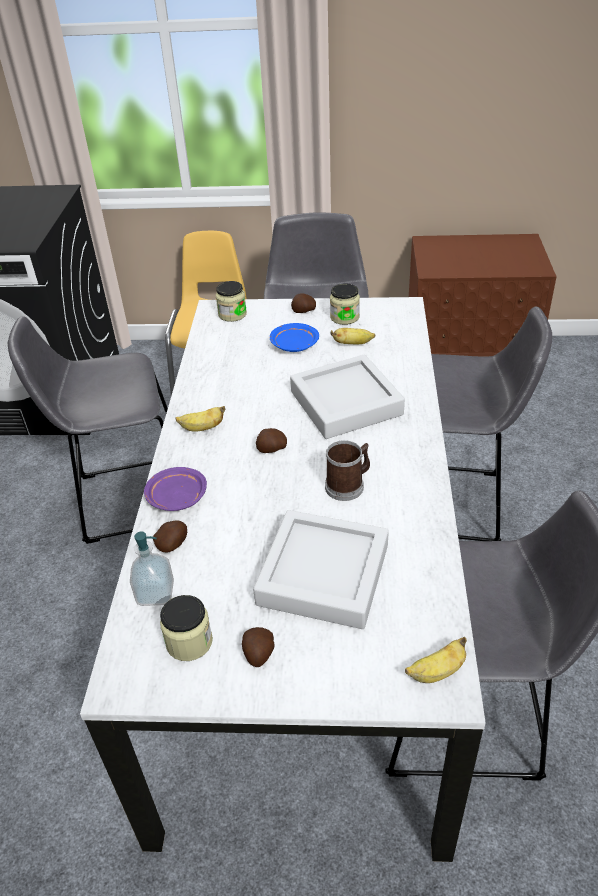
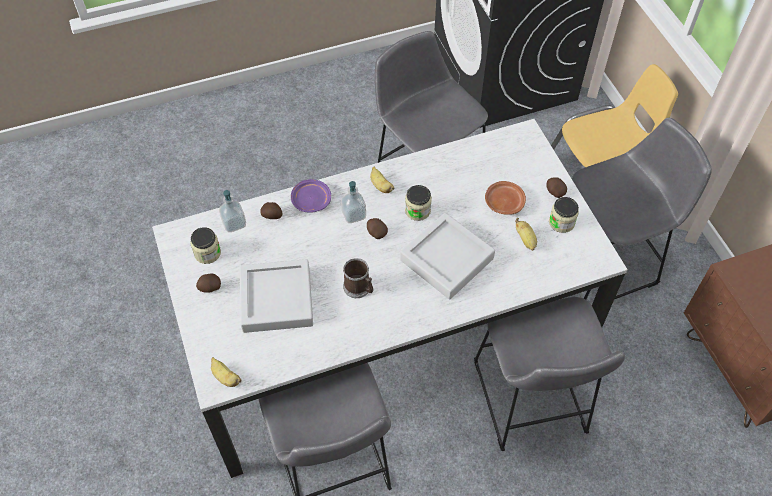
camera: 65 degrees right, 15 degrees up
(230, 462) = (354, 215): none -> soap dispenser
(232, 314) = (524, 147): jar -> jar (417, 210)
(294, 345) = (504, 202): blue plate -> brown plate

